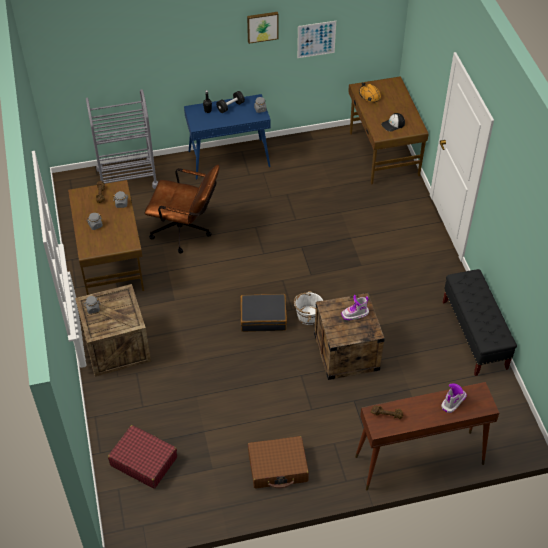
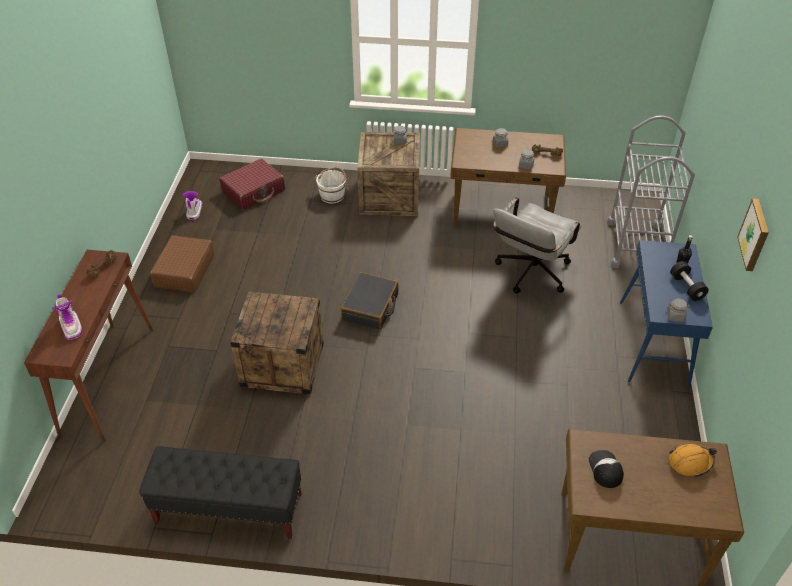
camera: 110 degrees right, 5 degrees down
(186, 231) = (529, 275): brown office chair -> grey office chair
(308, 315) = (352, 346): white bucket -> white bucket (332, 195)
(316, 39) = (760, 333): picture -> none
(355, 314) = (279, 326): boot -> boot (194, 211)

